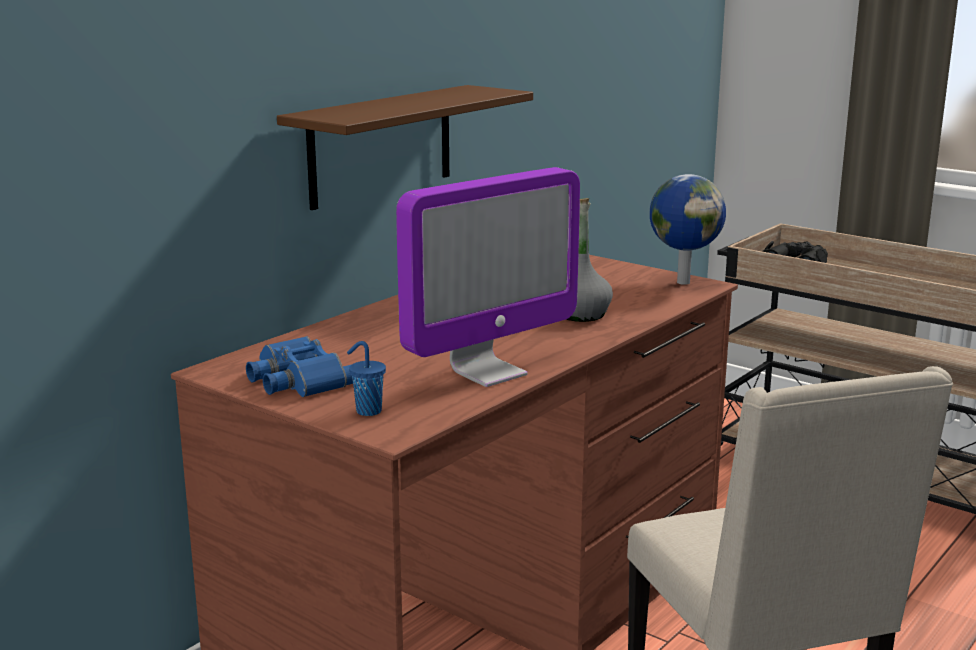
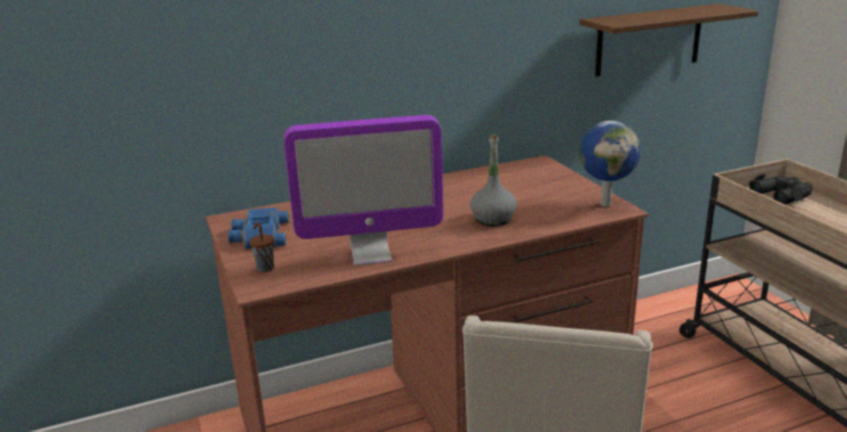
camera: 30 degrees right, 5 degrees up
(367, 411) = (265, 268): blue cup -> brown cup
(381, 145) = (389, 78): brown shelf -> brown shelf (649, 40)

